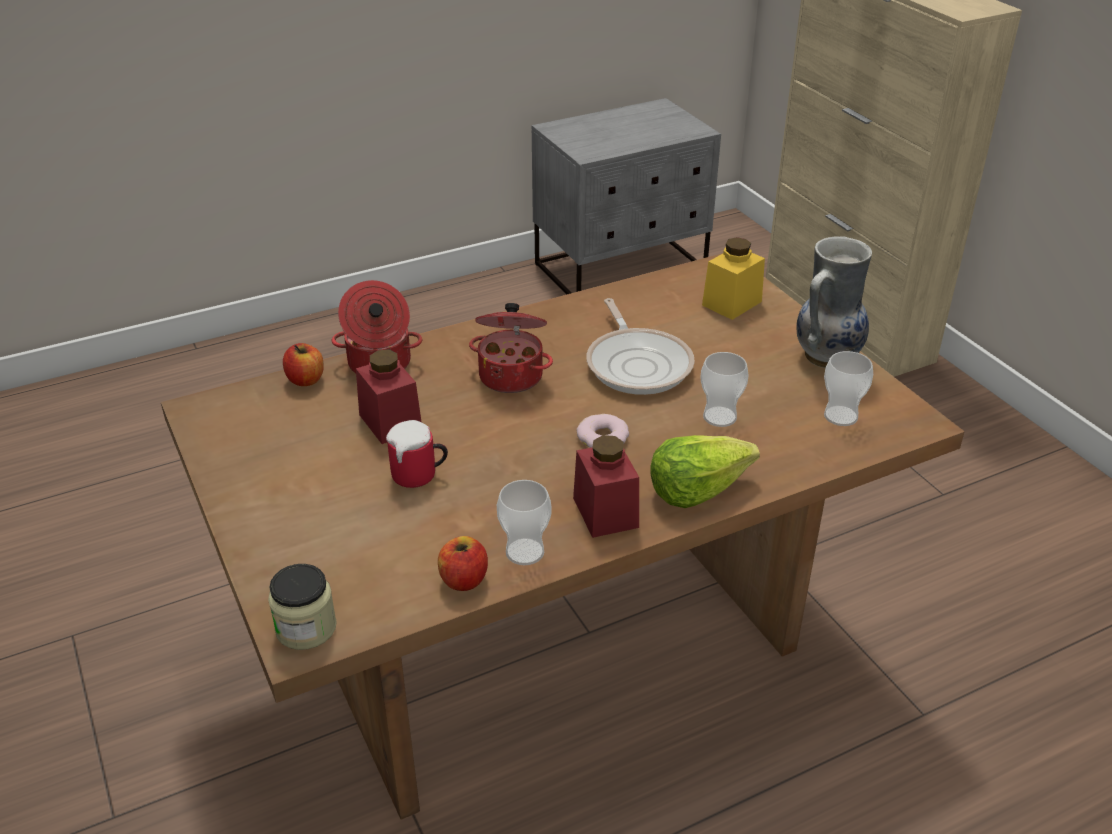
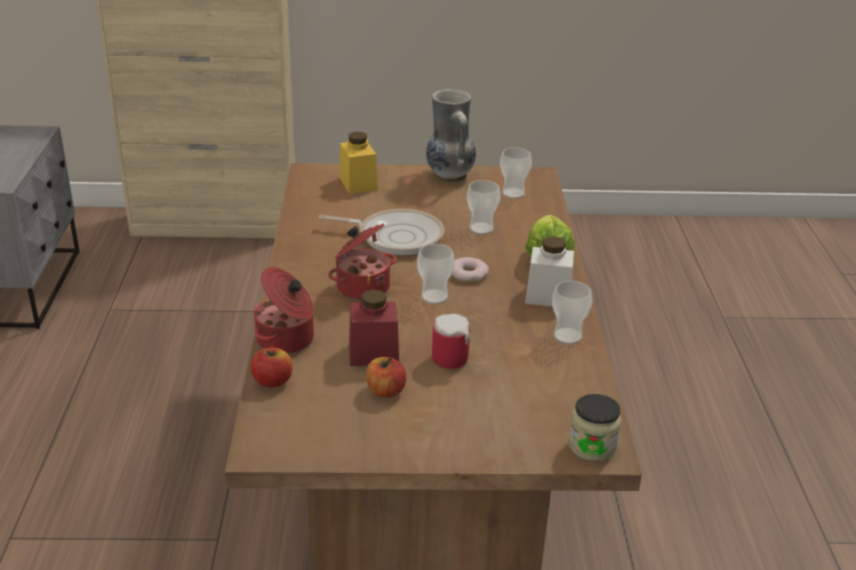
camera: 65 degrees left, 5 degrees down
(463, 580) = (581, 367): apple -> apple (385, 391)
(531, 428) = (434, 297): none -> cup
(605, 512) = (548, 296): red jar -> white jar

